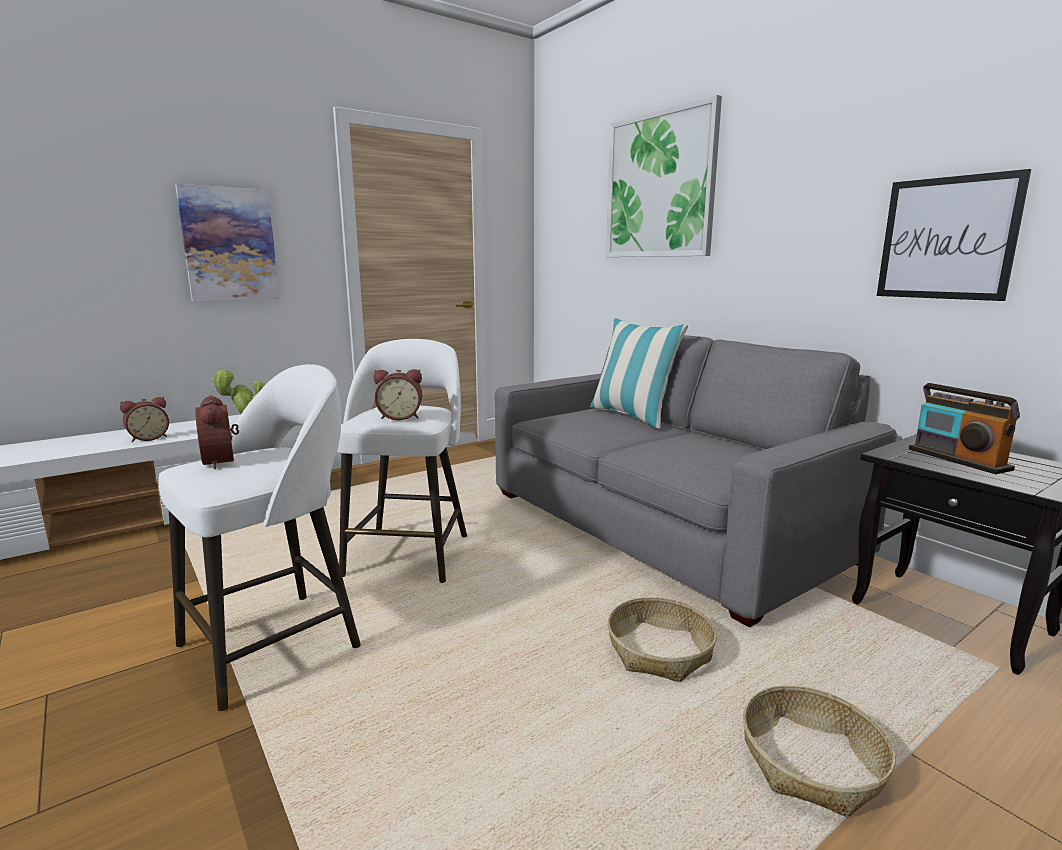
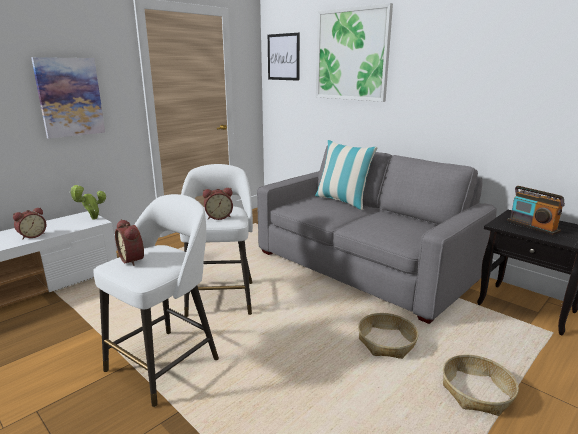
camera: 10 degrees left, 5 degrees up
(947, 238) = (525, 102): picture -> picture (283, 57)

